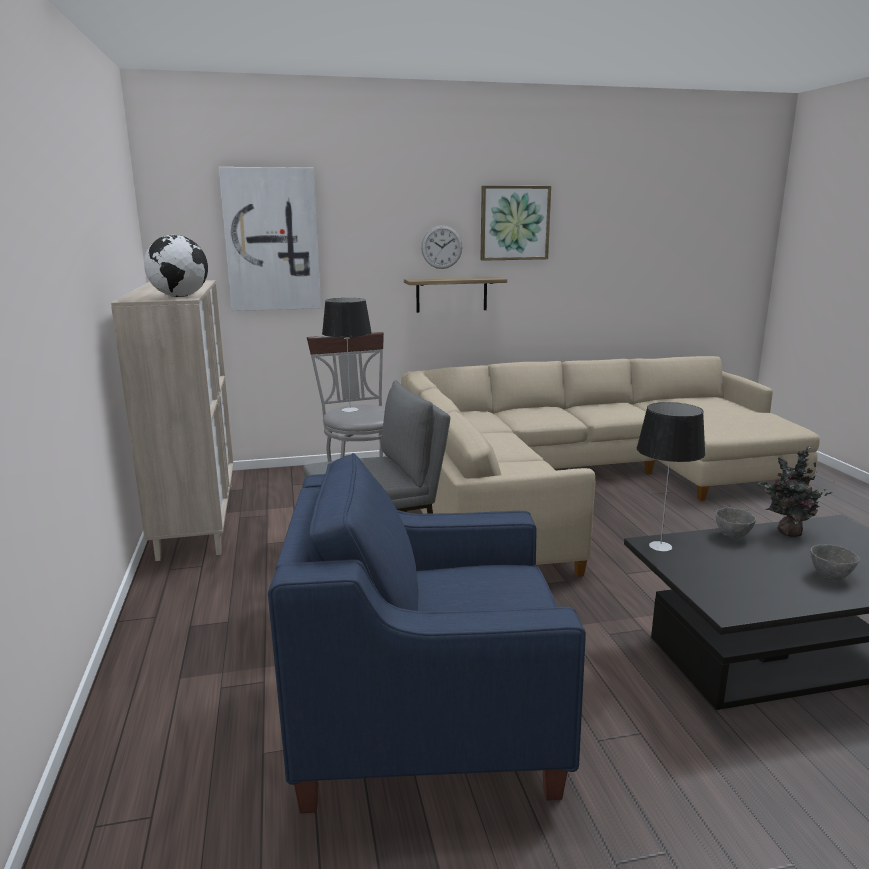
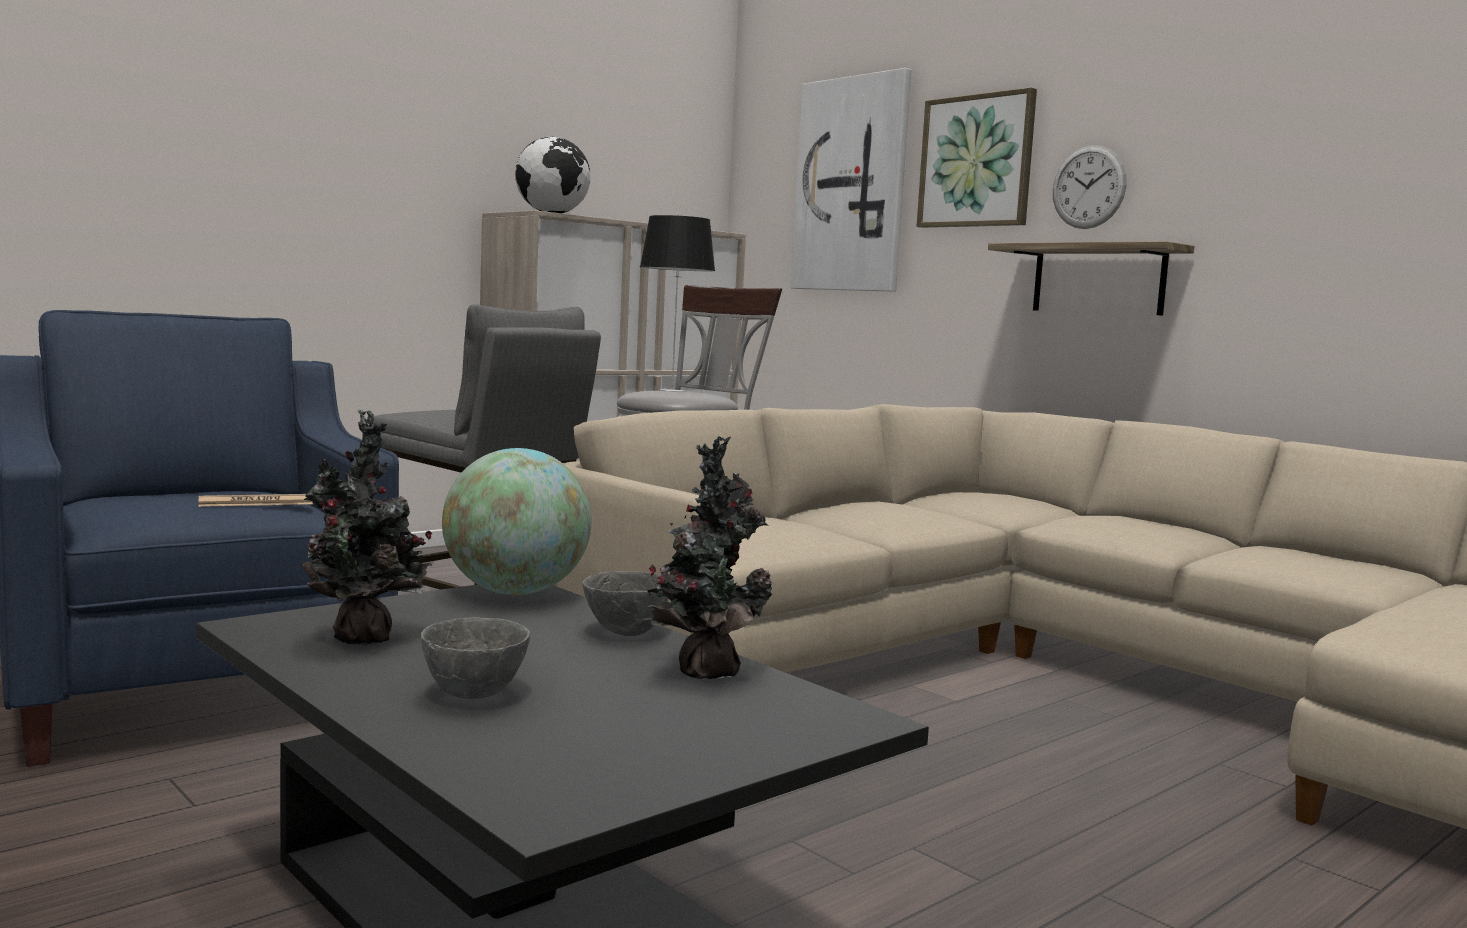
camera: 60 degrees right, 10 degrees down
(505, 577) = (256, 503): none -> newspaper
(514, 223) = (1238, 130): picture -> picture (977, 161)
(659, 546) = (515, 592): table lamp -> globe
(752, 588) = (365, 640): none -> potted plant

